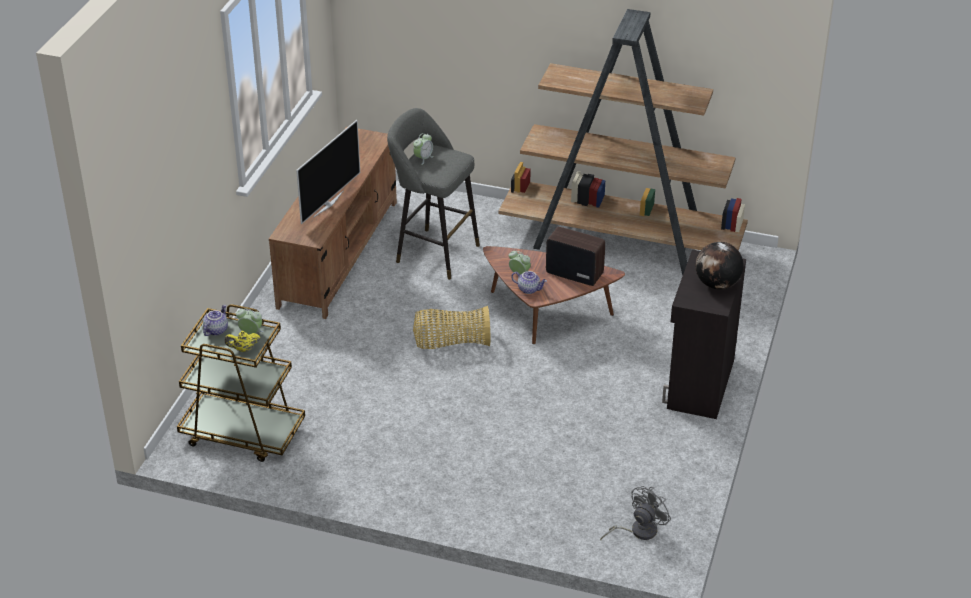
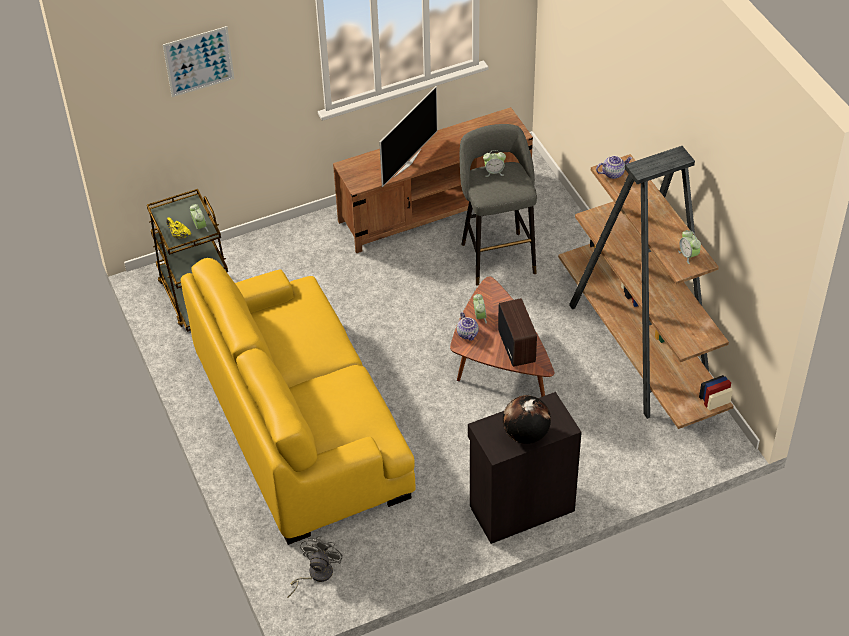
camera: 50 degrees right, 10 degrees up
(171, 160) = (199, 61): none -> picture
(215, 330) = (185, 209): teapot -> teapot (613, 173)
(327, 203) = (406, 163): television -> television turned 45 degrees counterclockwise
(451, 343) = (406, 335): basket -> none
(467, 450) = (301, 423): none -> yellow sofa
(638, 531) = (315, 575): grey fan -> grey fan turned 75 degrees counterclockwise
(686, 94) = (688, 255): none -> alarm clock

